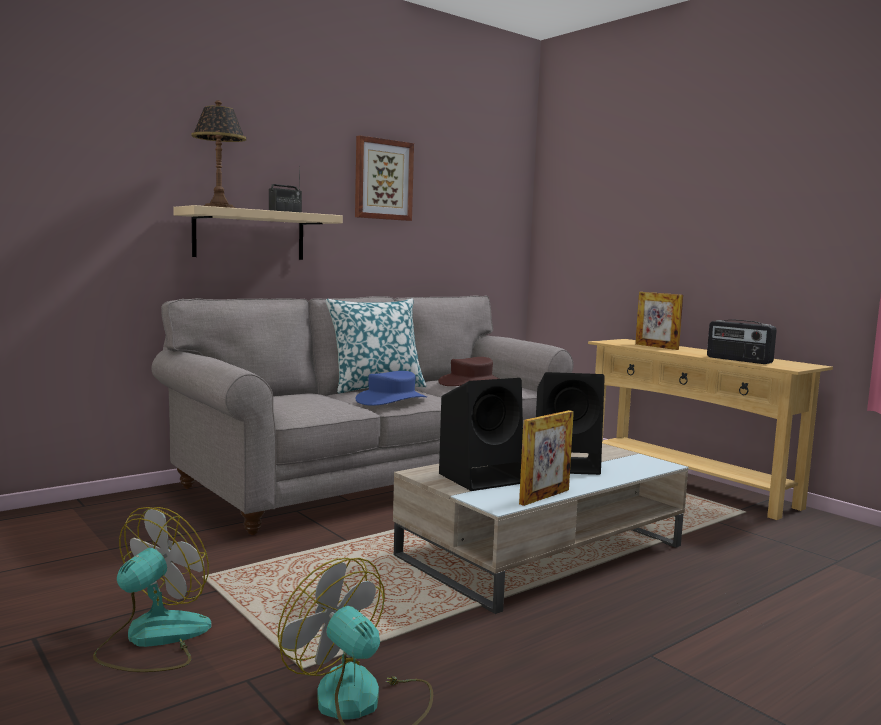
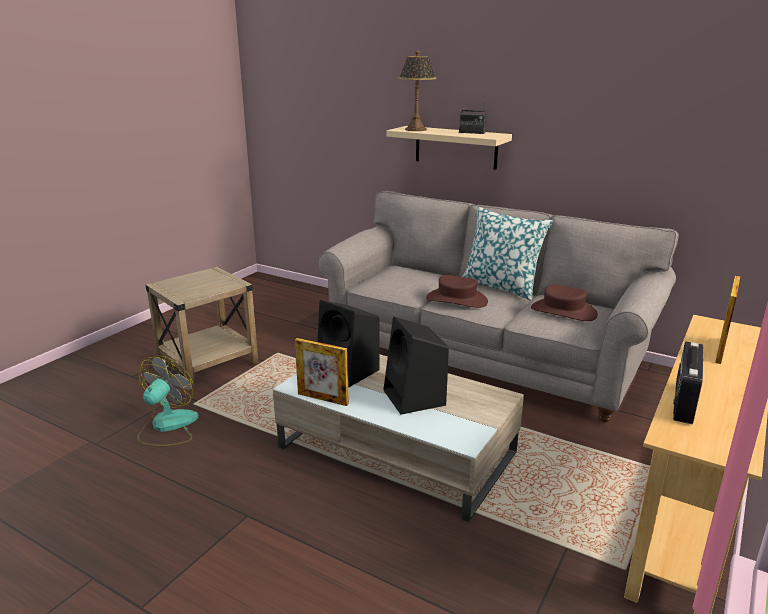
camera: 70 degrees right, 15 degrees up
(153, 639) = (209, 363): fan -> beige side table
(383, 179) = (583, 99): picture -> none
(391, 400) = (456, 300): blue hat -> brown hat

